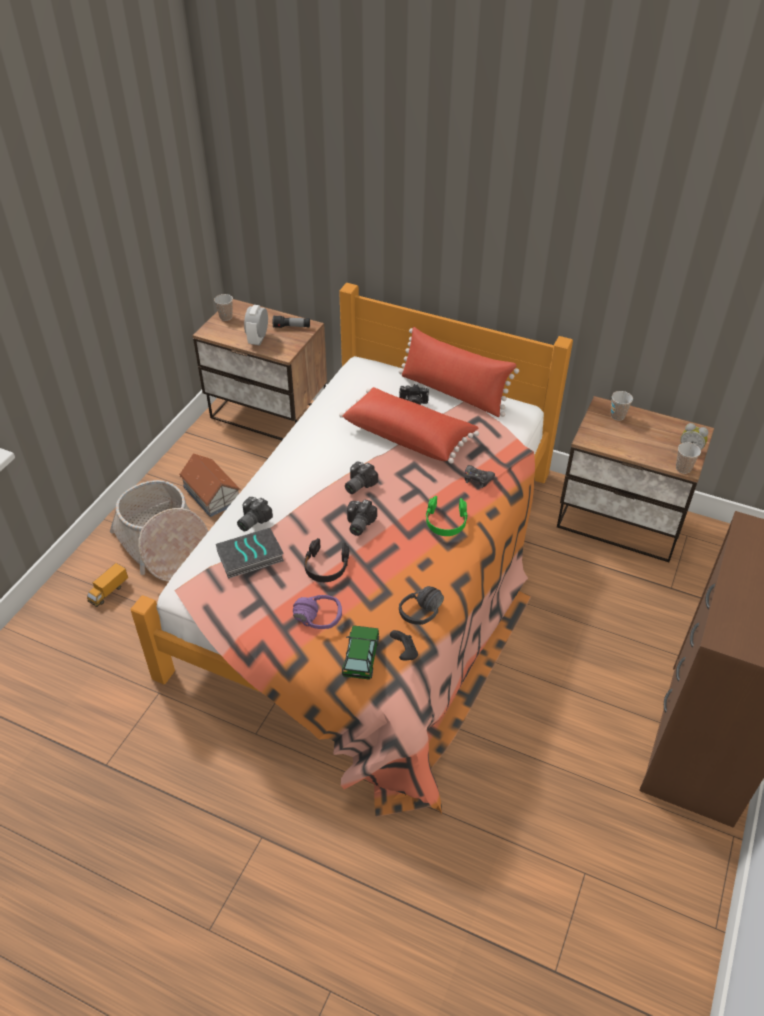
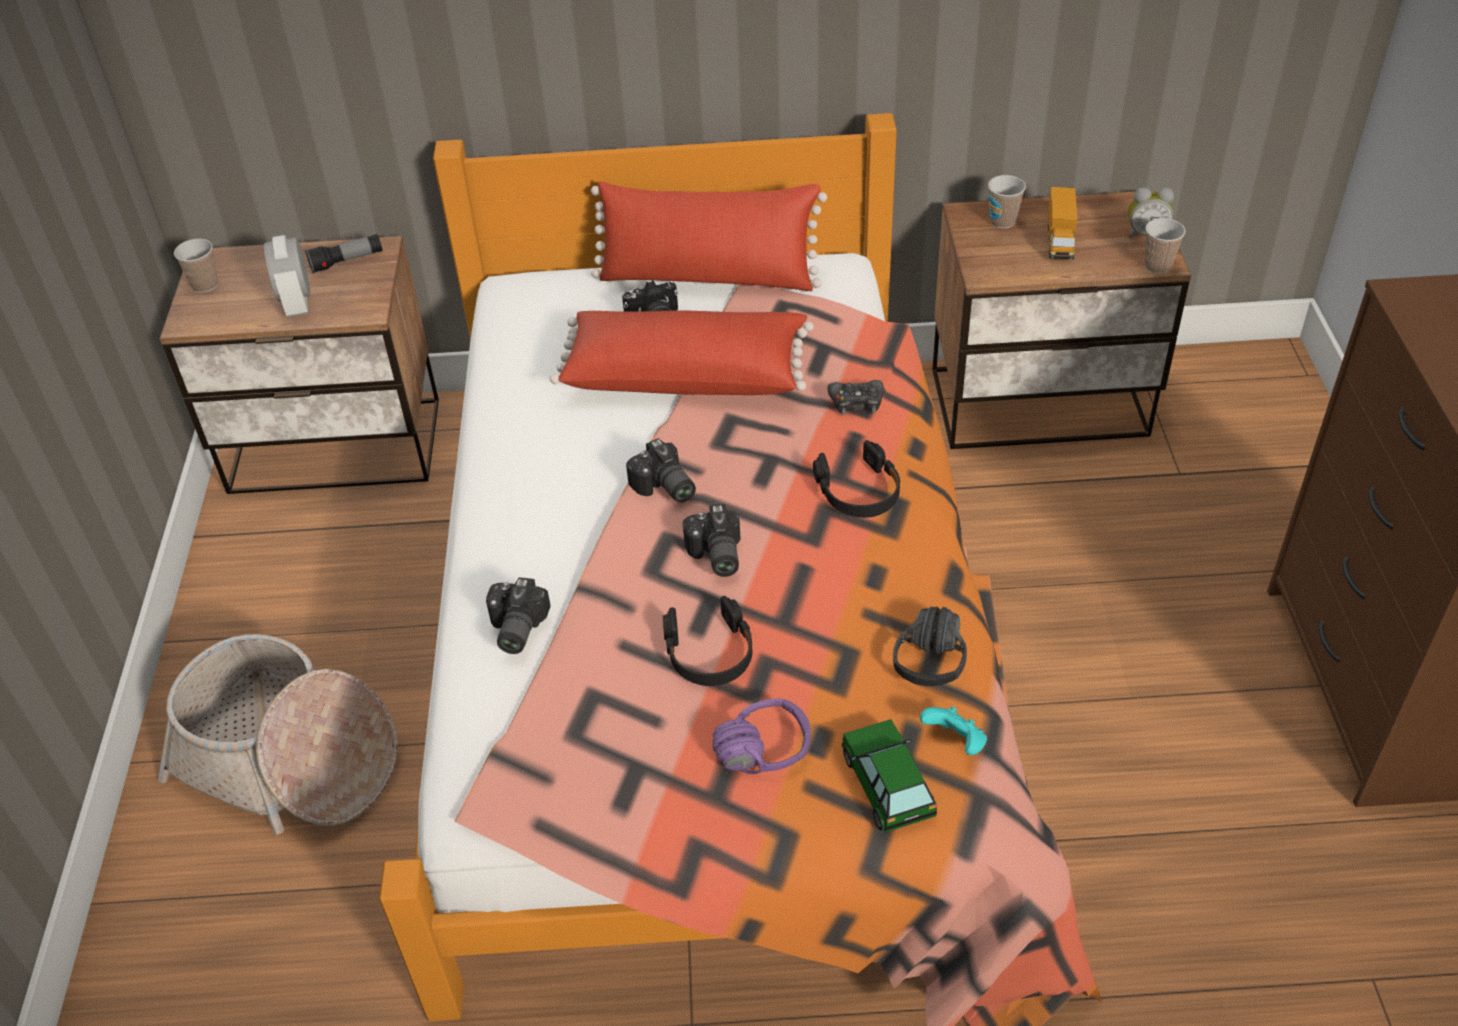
camera: 25 degrees left, 0 degrees up
(109, 592) = (231, 896): toy truck -> toy truck (1059, 239)
(212, 494) = (320, 628): toy house -> none
(249, 557) = (560, 696): book -> none
(357, 484) = (663, 488): camera -> camera turned 45 degrees counterclockwise
(404, 653) = (955, 742): black game controller -> turquoise game controller
(446, 521) = (859, 491): green headphones -> black headphones

